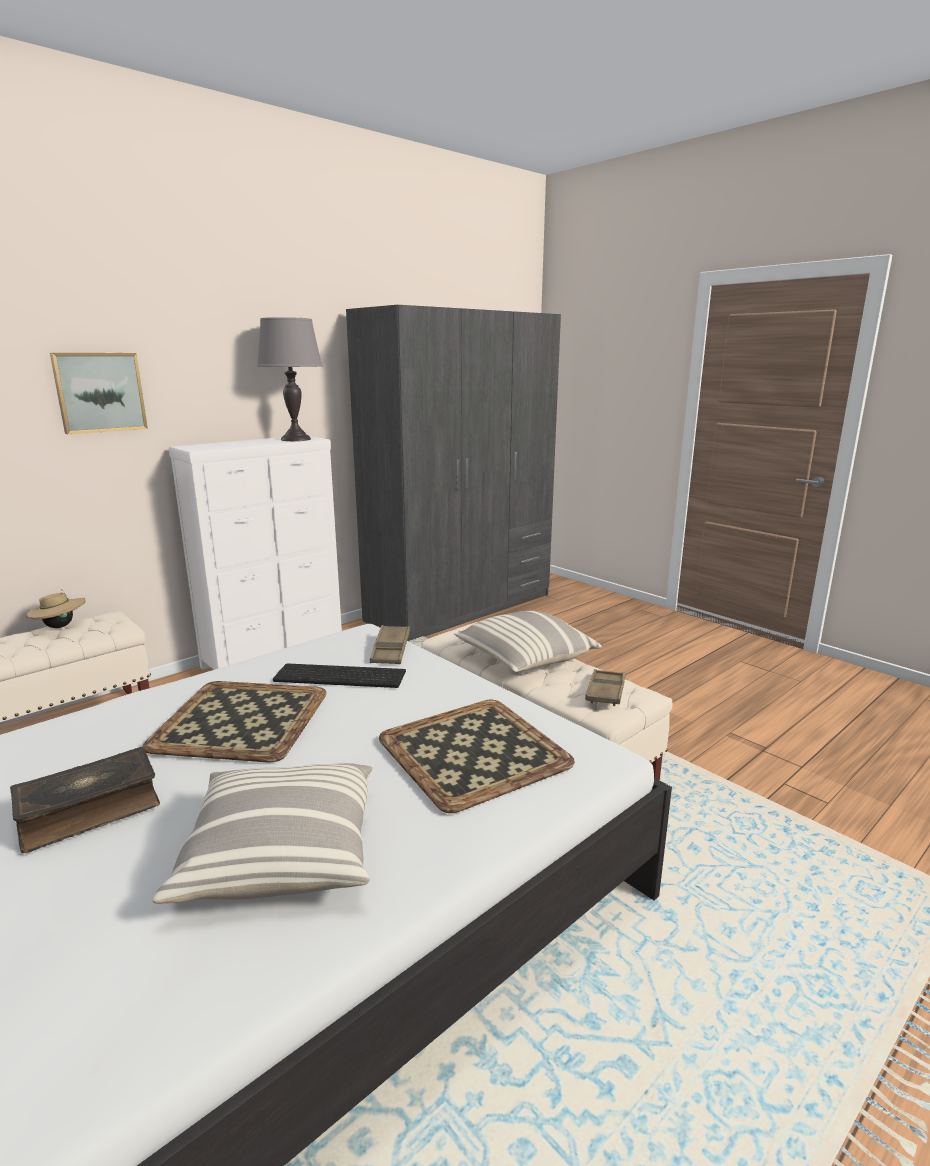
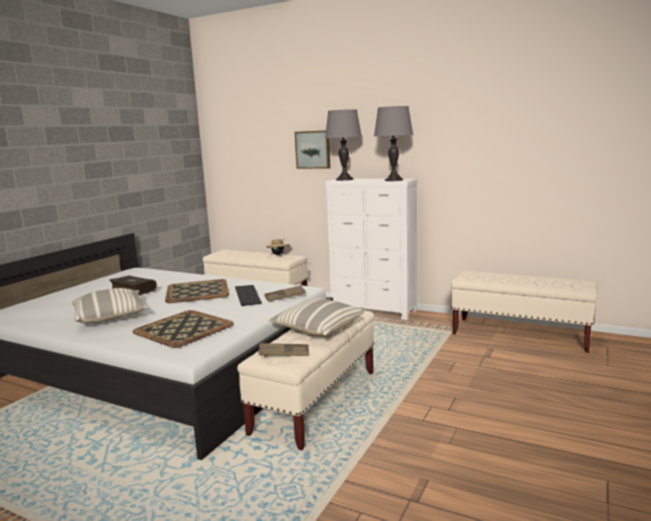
camera: 70 degrees right, 5 degrees down
(204, 446) = (344, 179): none -> grey table lamp
(461, 607) = (520, 335): grey wardrobe -> beige bench

